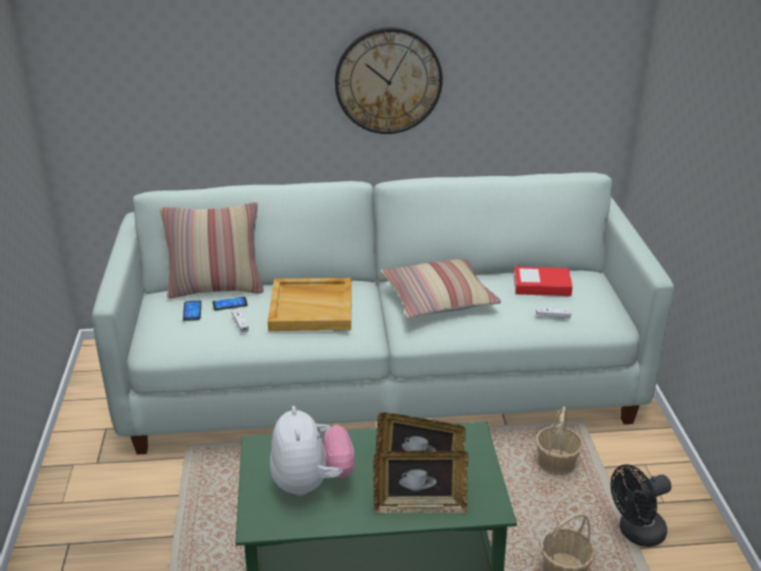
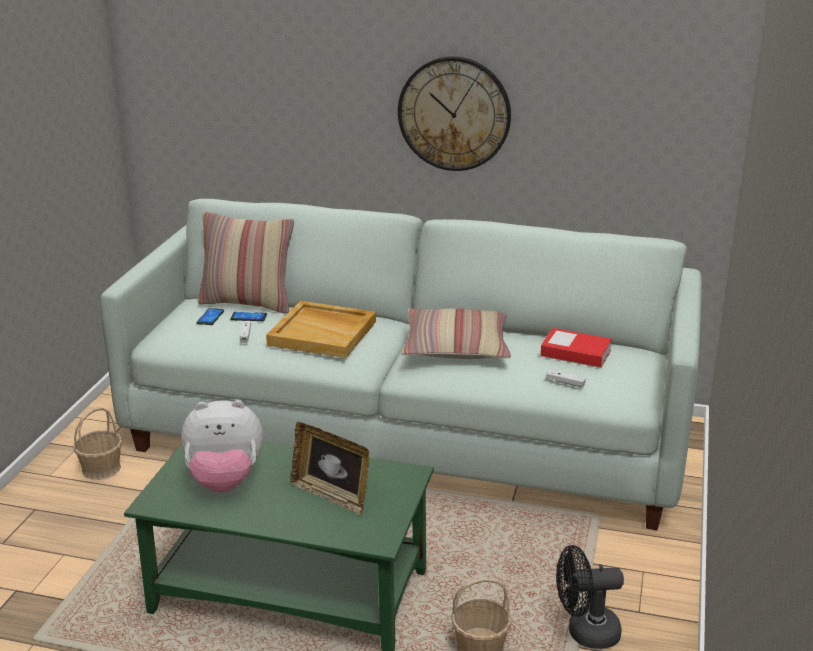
camera: 20 degrees right, 5 degrees down
(311, 483) = (224, 481): plush toy -> plush toy turned 75 degrees clockwise
(419, 506) = (310, 523): picture frame -> none
(556, 464) = (542, 549): basket -> basket (101, 468)

